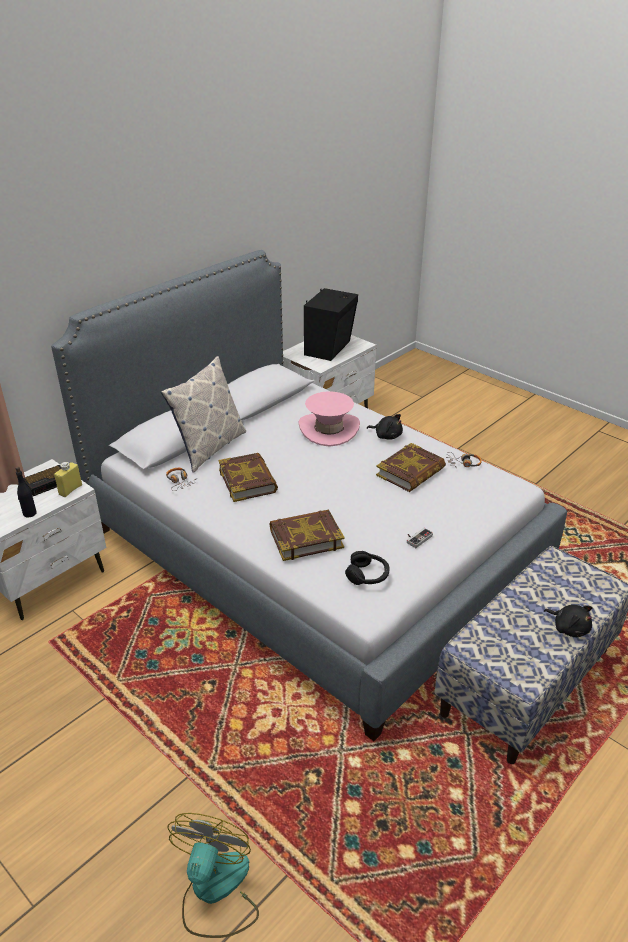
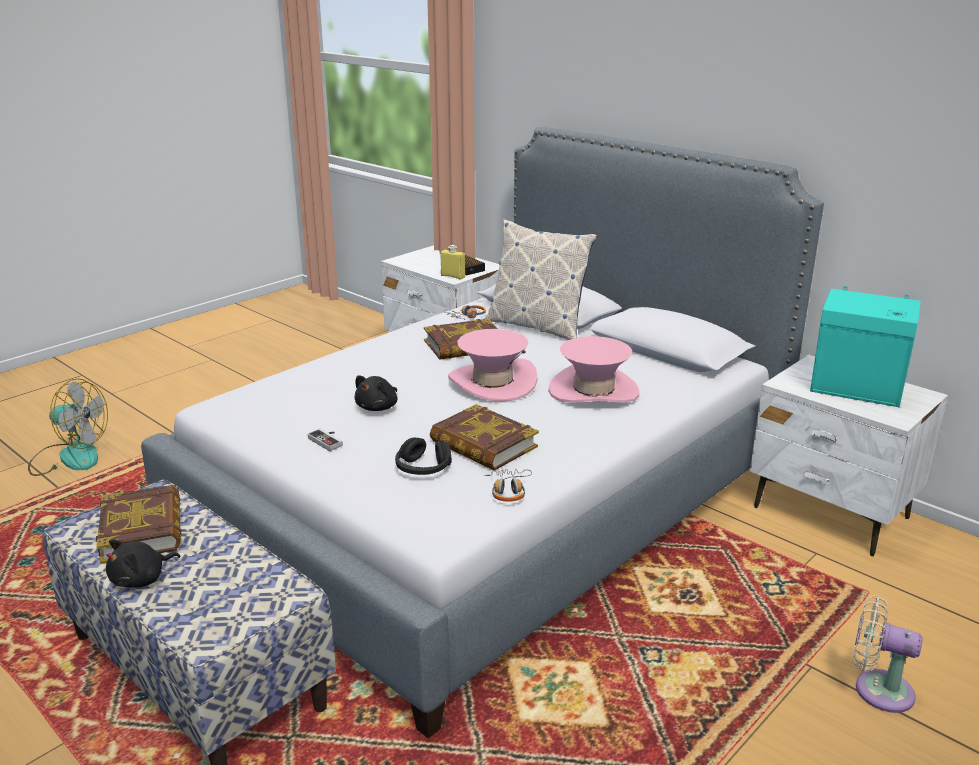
camera: 90 degrees right, 10 degrees down
(29, 513) = (417, 267): black bottle -> none
(306, 538) = (344, 373): book -> book (142, 530)
(318, 468) = (492, 382): none -> pink hat
(330, 348) = (857, 391): black speaker -> turquoise speaker
(368, 575) = (266, 405): black headphones -> black headphones (423, 468)
(387, 435) = (584, 431): black plush toy -> black plush toy (378, 407)
(469, 434) = (877, 689): none -> beige fan

